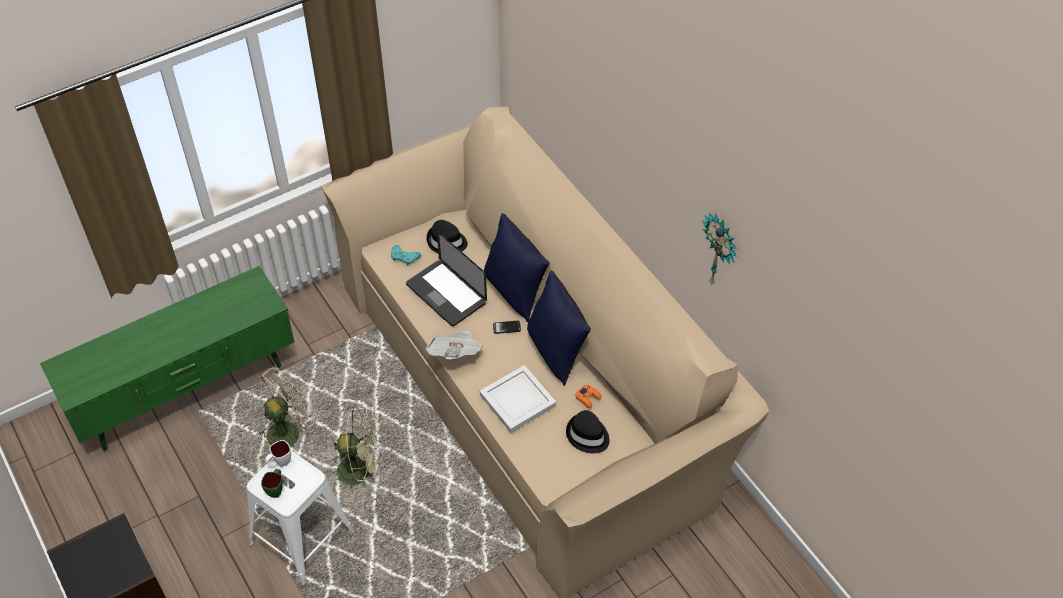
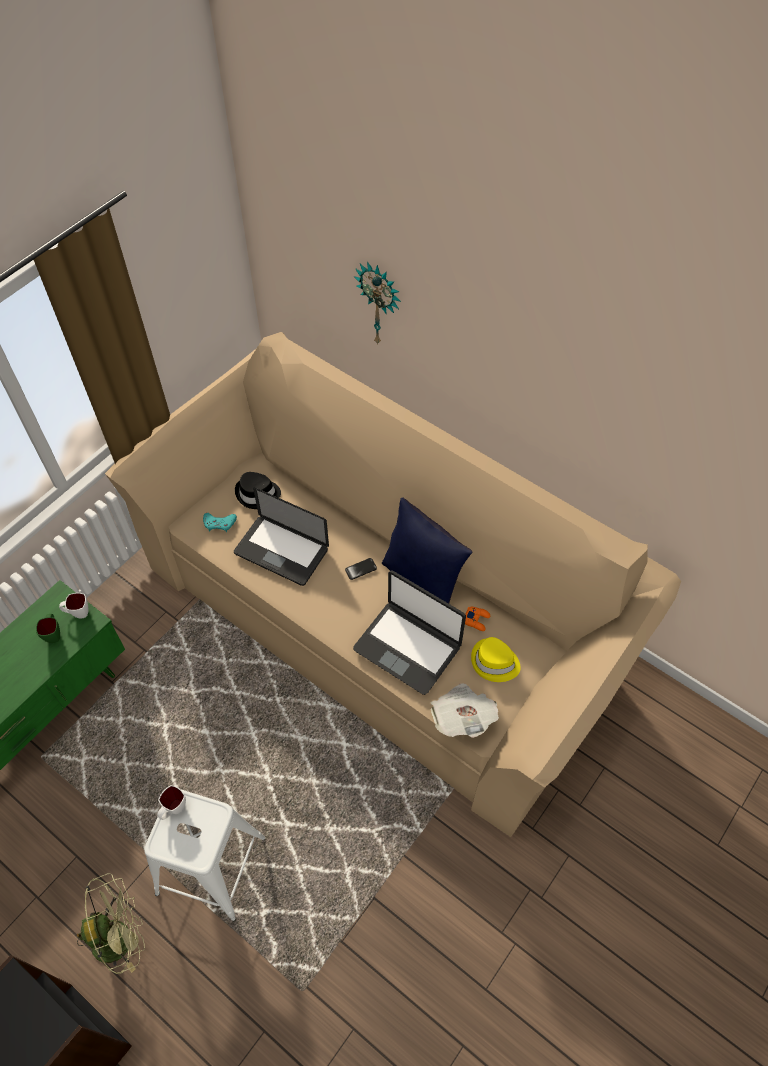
camera: 20 degrees left, 5 degrees up
(263, 295) = (78, 613): none -> white mug
(276, 489) = (181, 844): green mug -> green mug (54, 634)
(288, 430) = (149, 745): beige fan -> none
(361, 470) = (245, 763): green fan -> green fan (120, 935)
(456, 353) = (319, 615): newspaper -> newspaper (462, 717)
(515, 291) = (351, 527): blue pillow -> none
(519, 400) = (408, 647): white tray -> laptop
(587, 435) = (494, 662): black hat -> yellow hat
(720, 251) = (606, 428): wall clock -> wall clock (380, 304)

